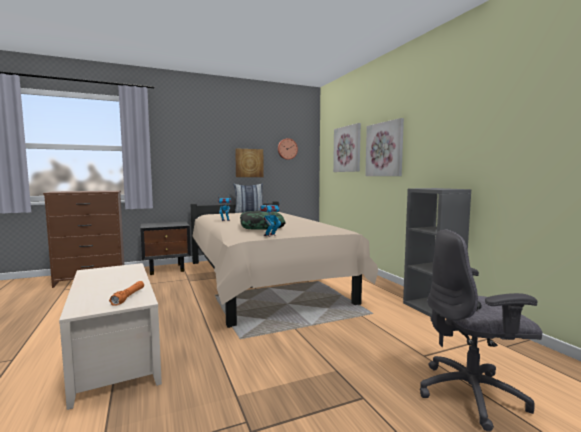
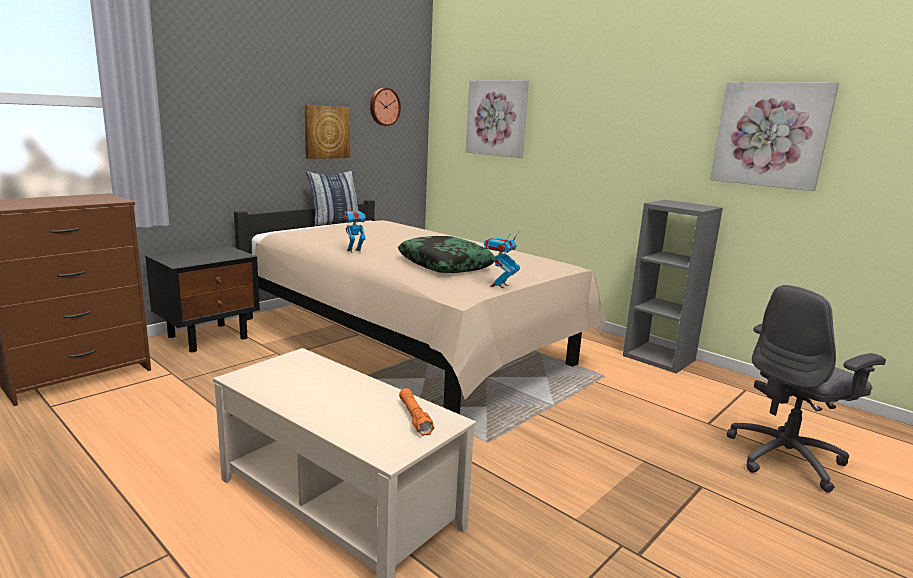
camera: 25 degrees left, 10 degrees up
(384, 149) = (576, 131): picture -> picture (770, 134)

